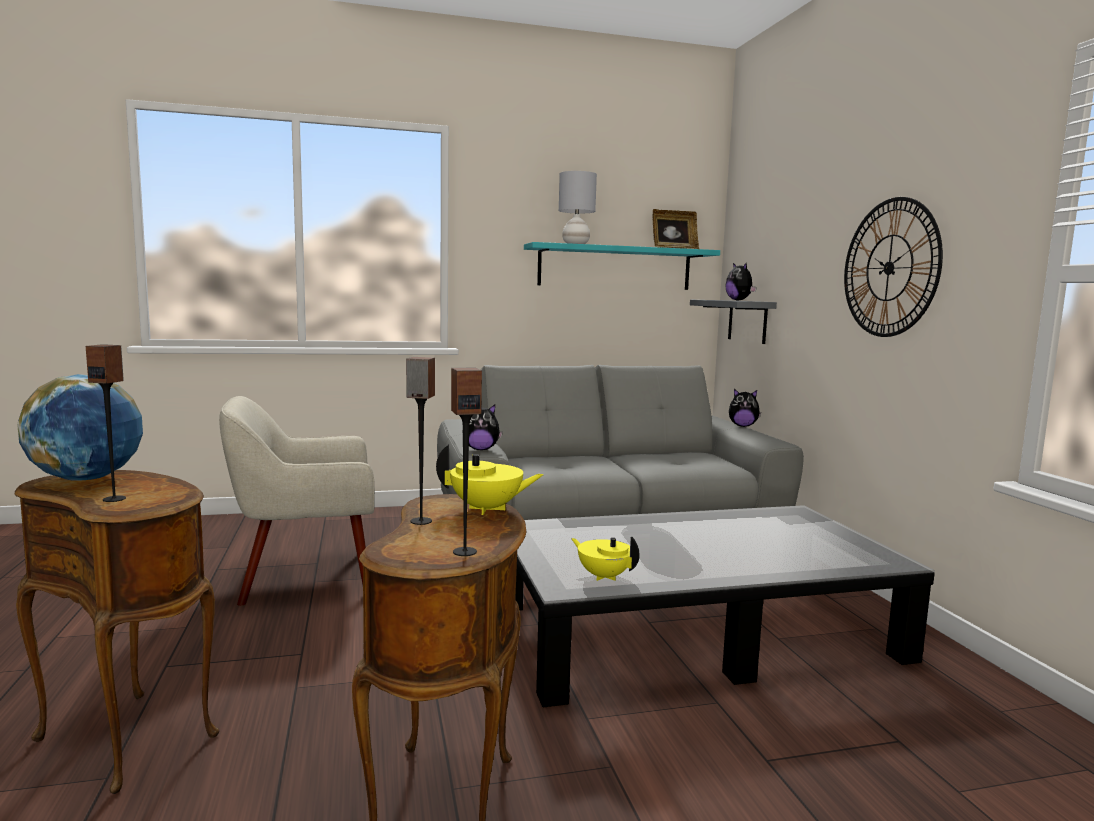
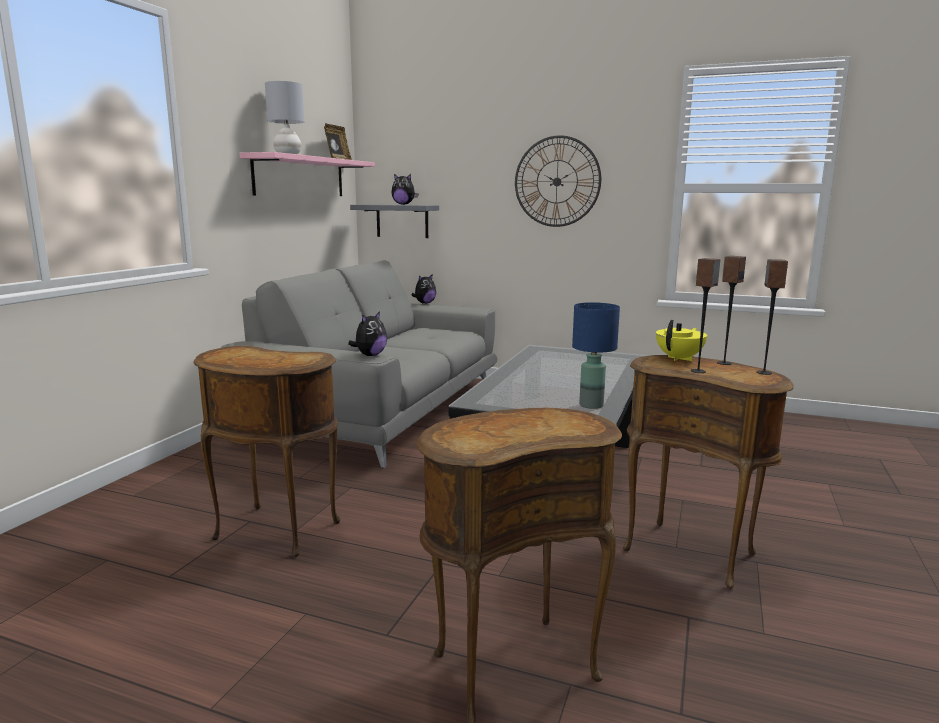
camera: 55 degrees left, 5 degrees up
(87, 479) = (469, 434): globe -> none
(114, 499) = (563, 429): speaker -> speaker (723, 363)
(304, 576) = (274, 533): beige armchair -> brown side table
(604, 576) = (590, 405): yellow teapot -> blue table lamp
(615, 268) = (300, 177): turquoise shelf -> pink shelf

